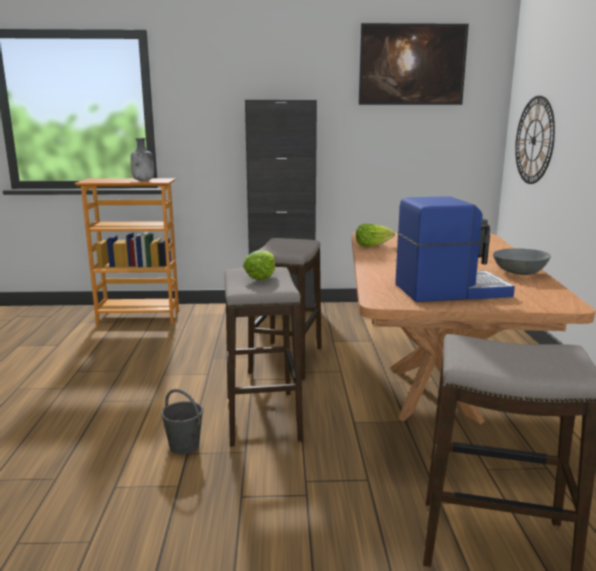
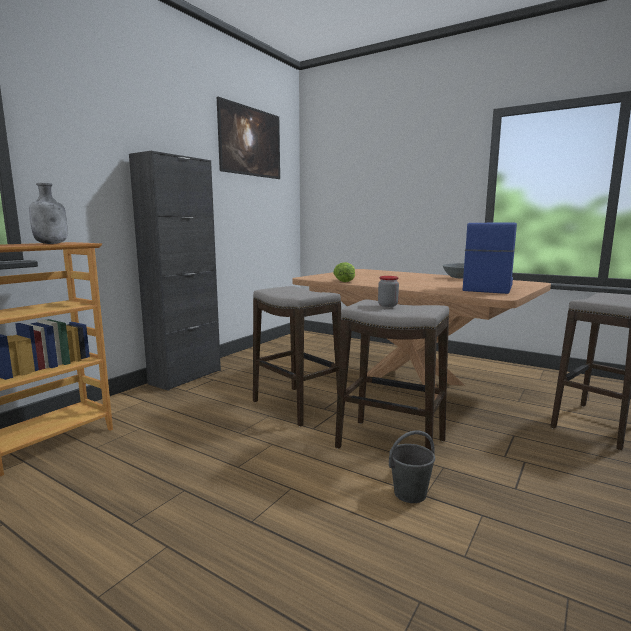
camera: 55 degrees left, 5 degrees down
(261, 276) = (387, 305): lettuce -> jar
(534, 140) = (343, 205): wall clock -> none

